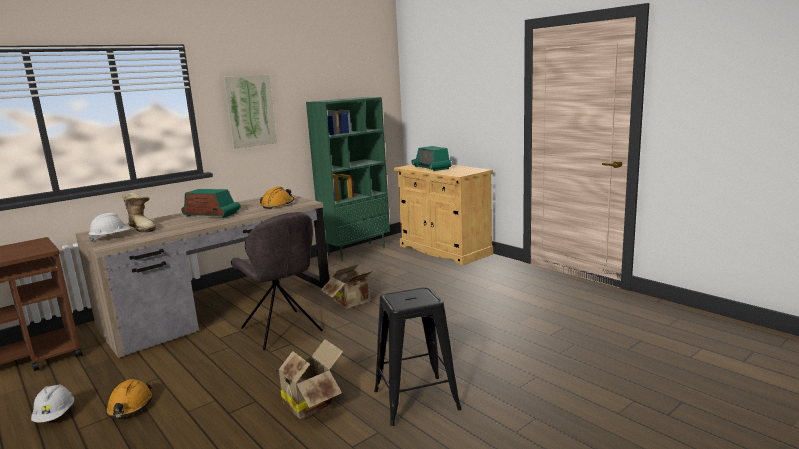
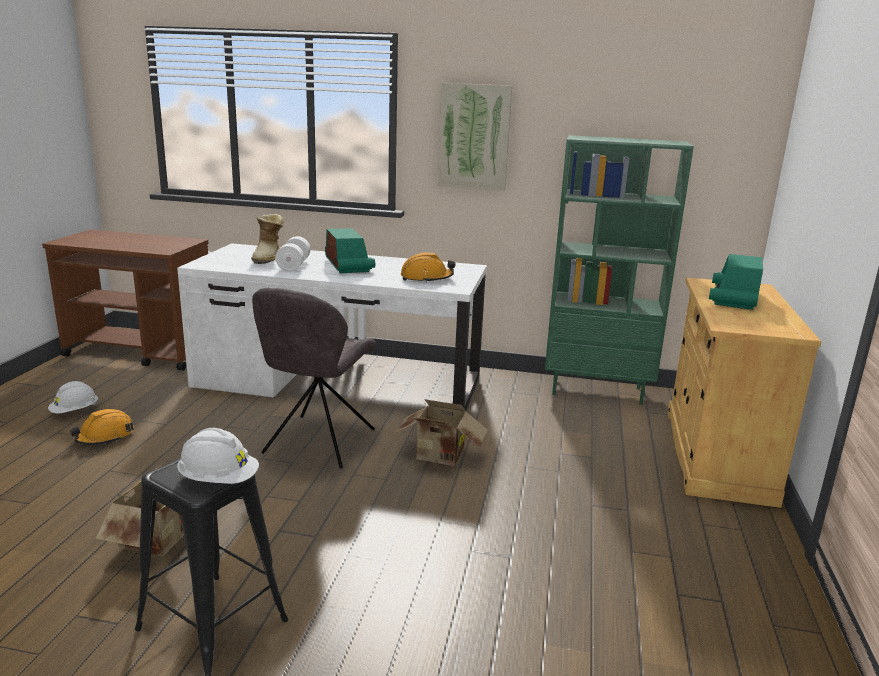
camera: 50 degrees right, 5 degrees up
(111, 238) = (225, 258): white hard hat -> white hard hat (219, 480)
(178, 225) = (294, 265): none -> white dumbbell
(220, 307) = (339, 383): brown desk -> white desk

